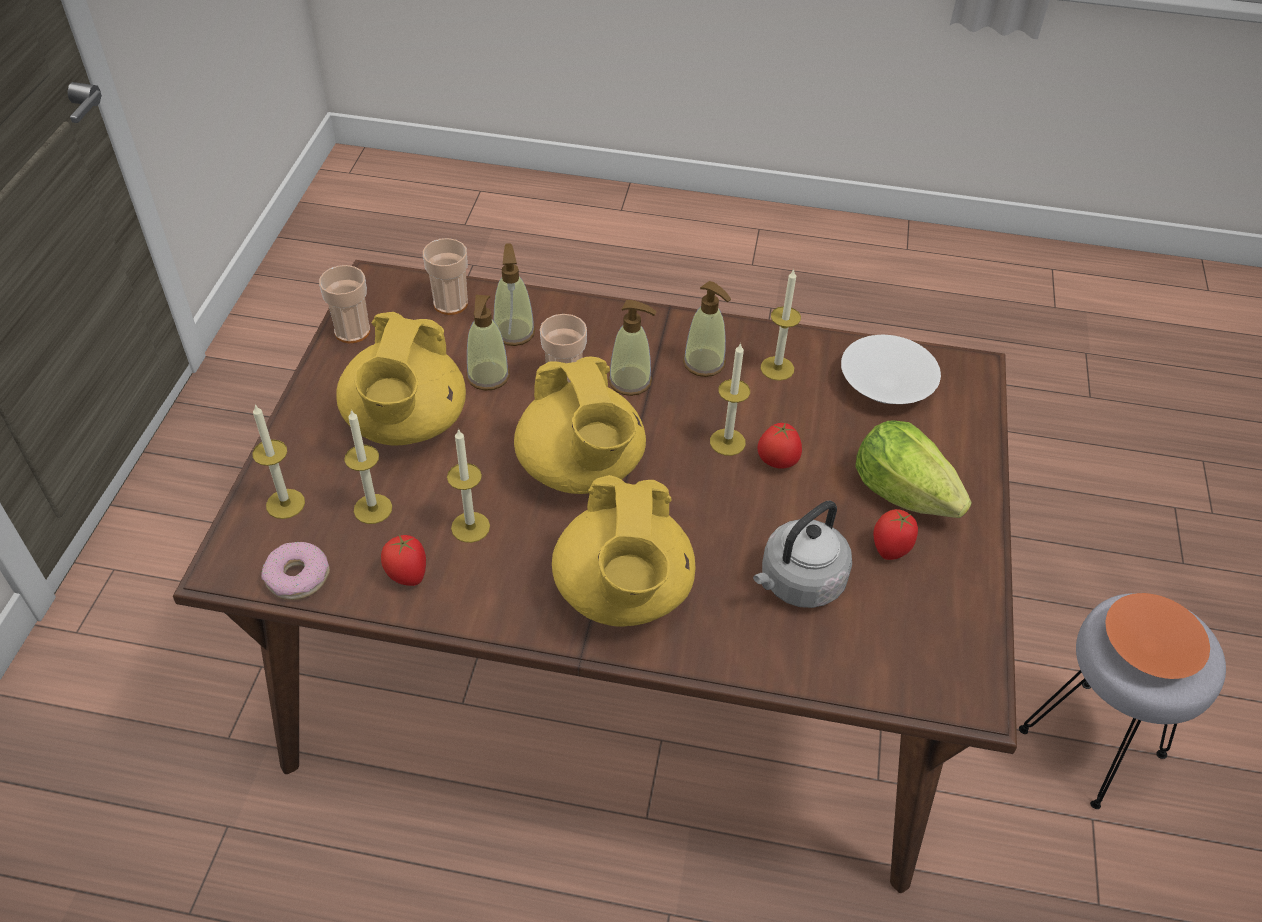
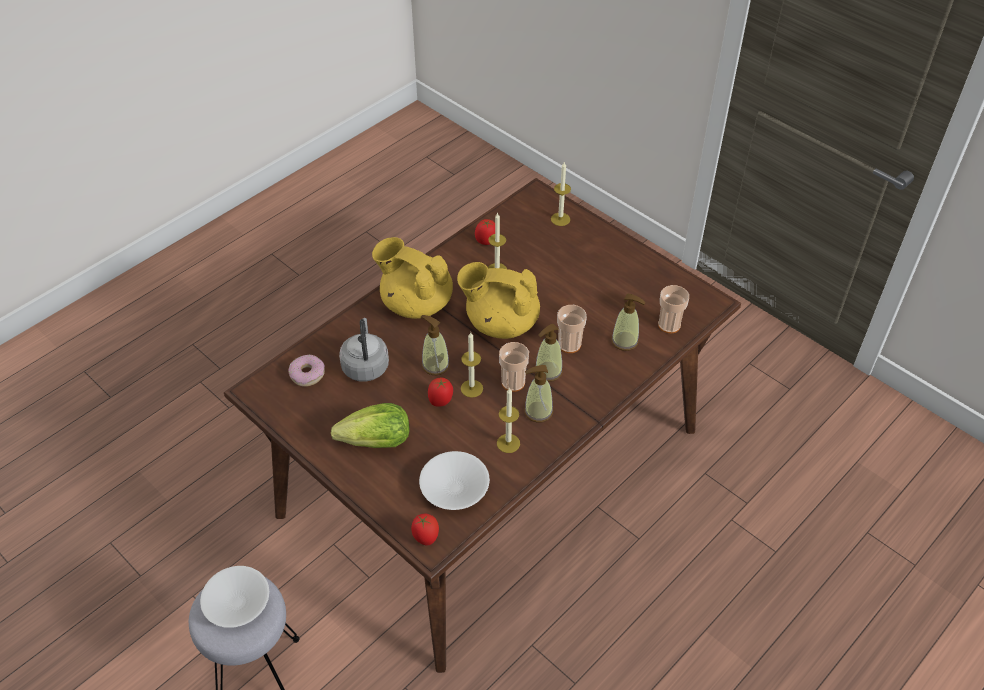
camera: 125 degrees right, 0 degrees up
(297, 577) = (514, 210): donut -> donut (307, 374)
(352, 331) = (671, 278): cup -> cup (513, 382)
(373, 509) = (534, 244): candle -> none
(406, 424) = (582, 273): yellow teapot -> none
(488, 376) = (595, 316): soap dispenser -> soap dispenser (435, 365)
(890, 549) = (350, 412): tomato -> tomato (425, 537)
(1147, 647) = (238, 602): orange bowl -> white bowl

